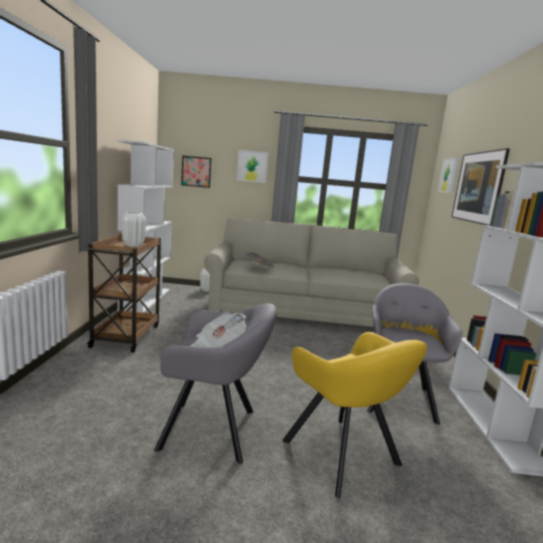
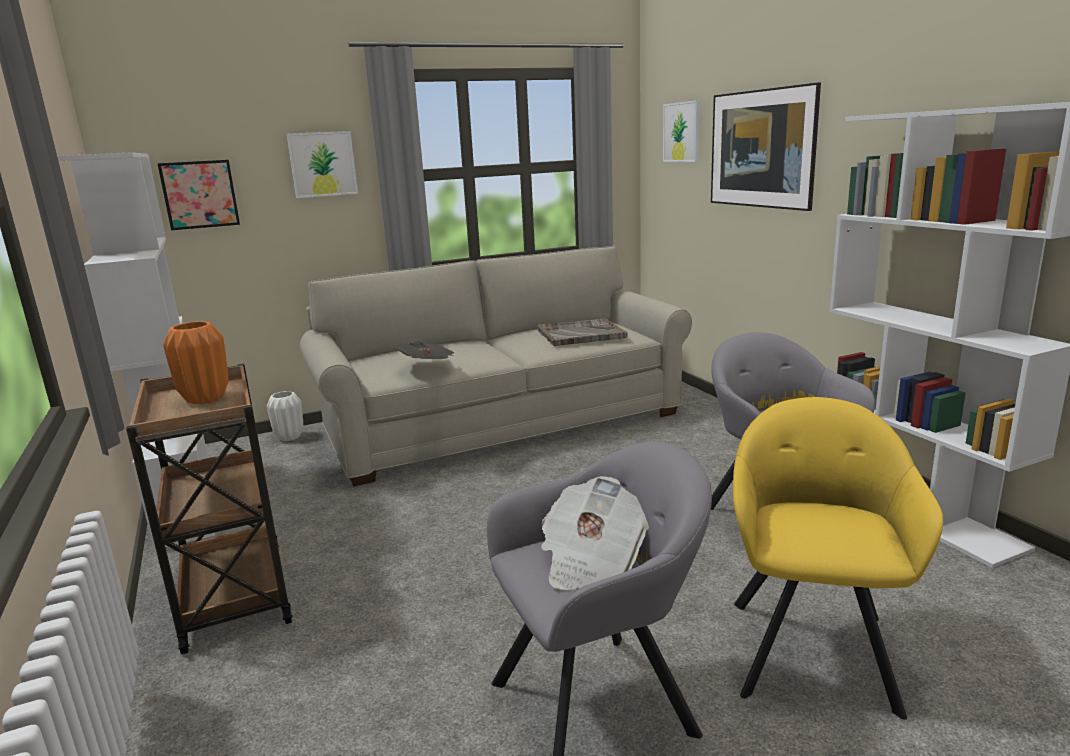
camera: 25 degrees left, 5 degrees up
(133, 245) = (204, 399): white vase -> orange vase
(343, 456) = (812, 647): yellow armchair -> yellow armchair turned 105 degrees counterclockwise
(353, 274) = (580, 334): none -> grey tray

